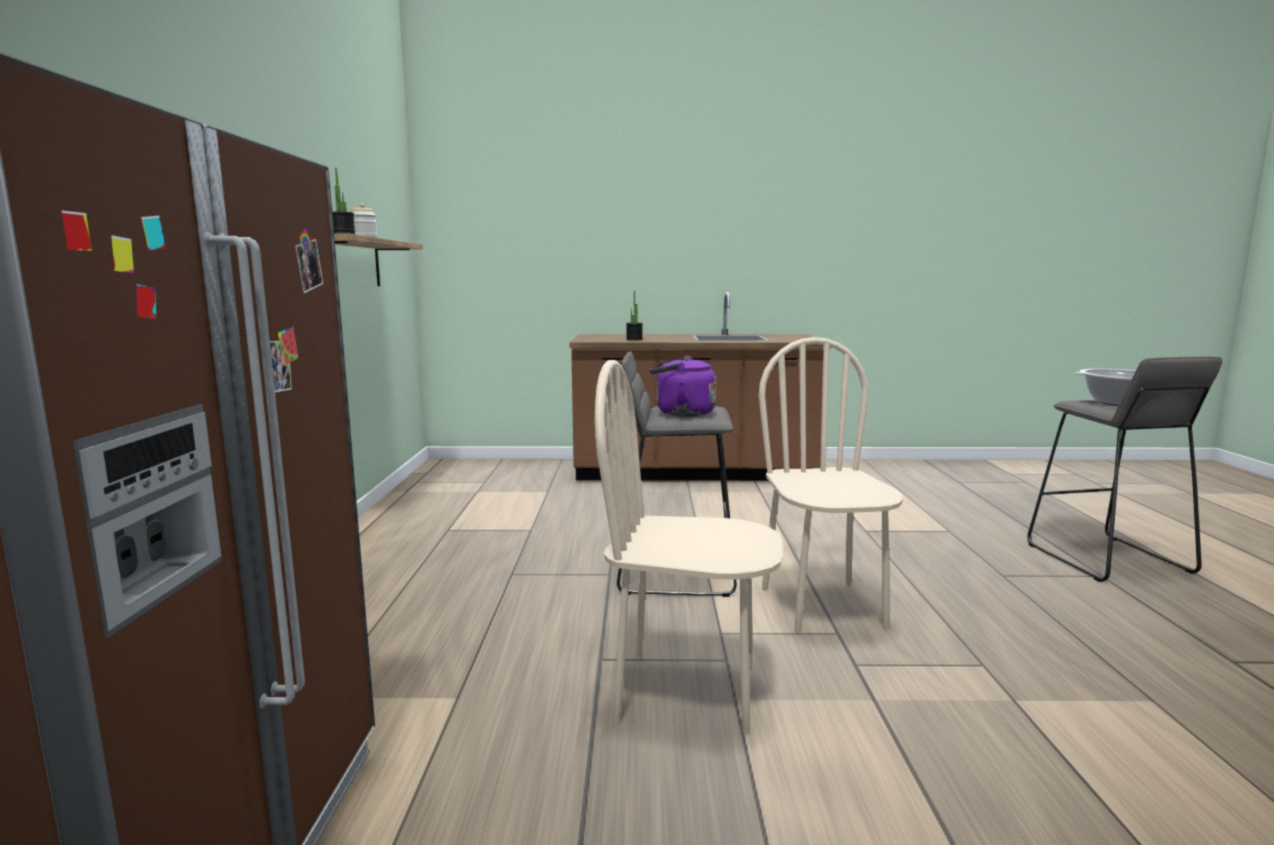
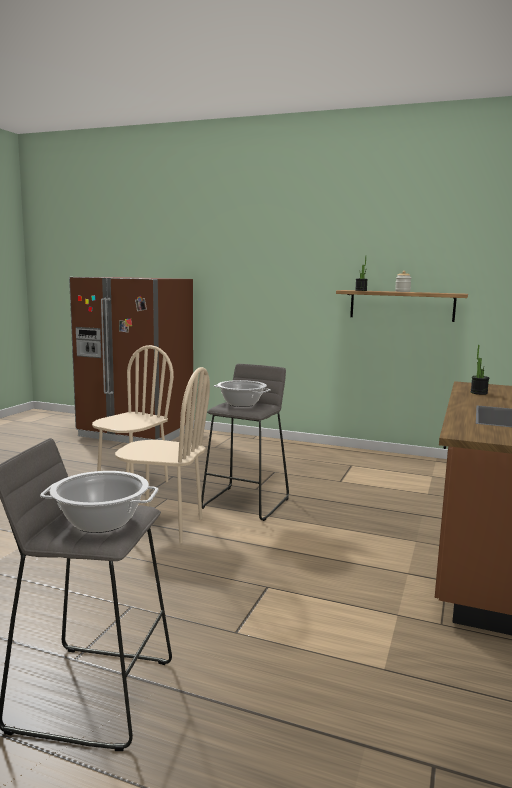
camera: 110 degrees right, 0 degrees up
(681, 413) = (241, 404): purple kettle -> cooking pot

